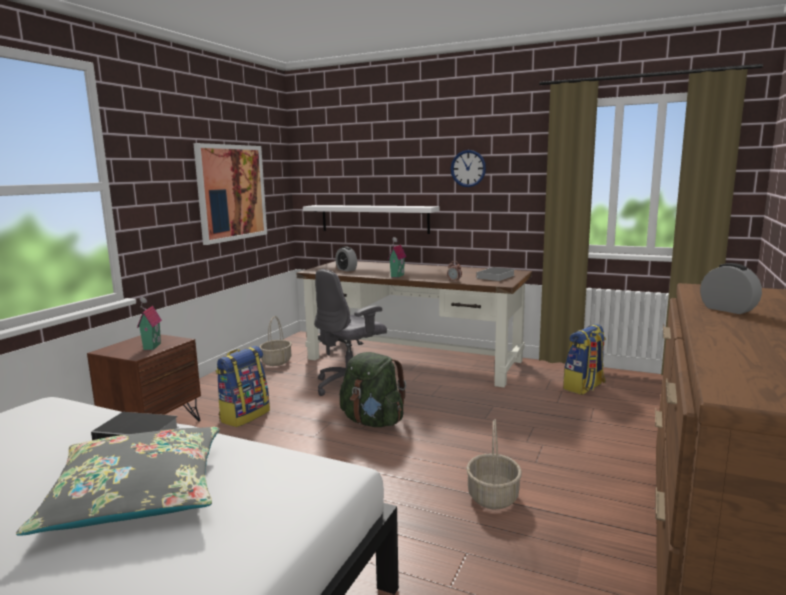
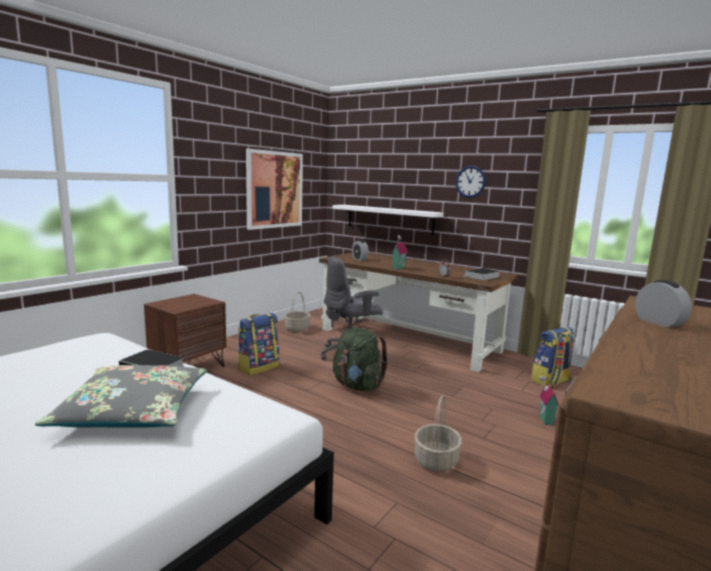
camera: 10 degrees right, 0 degrees up
(150, 346) = (190, 304): toy house -> toy house (544, 420)

